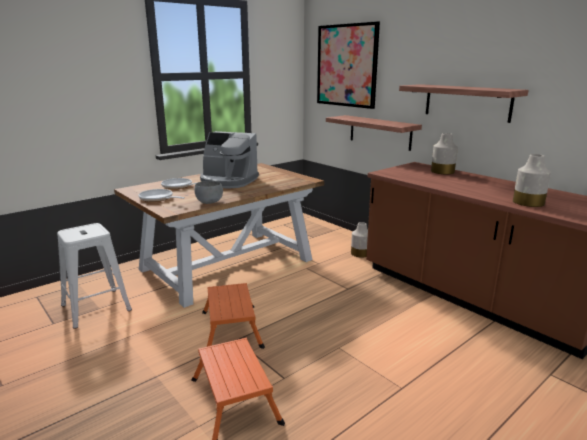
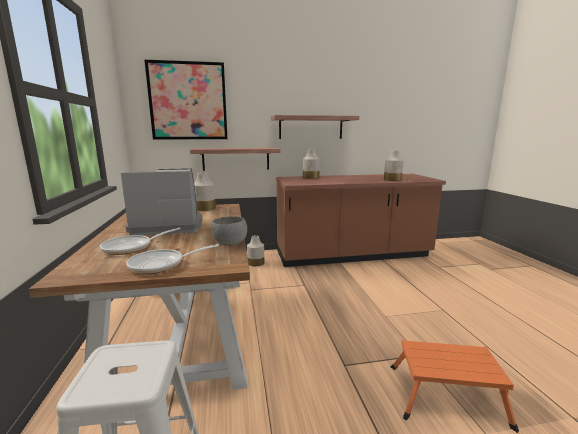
camera: 60 degrees left, 5 degrees down
(228, 181) = (167, 226): coffee machine -> coffee machine turned 150 degrees counterclockwise
(231, 328) = (322, 363): orange step ladder -> none
(290, 176) = (204, 208): none -> beige vase

